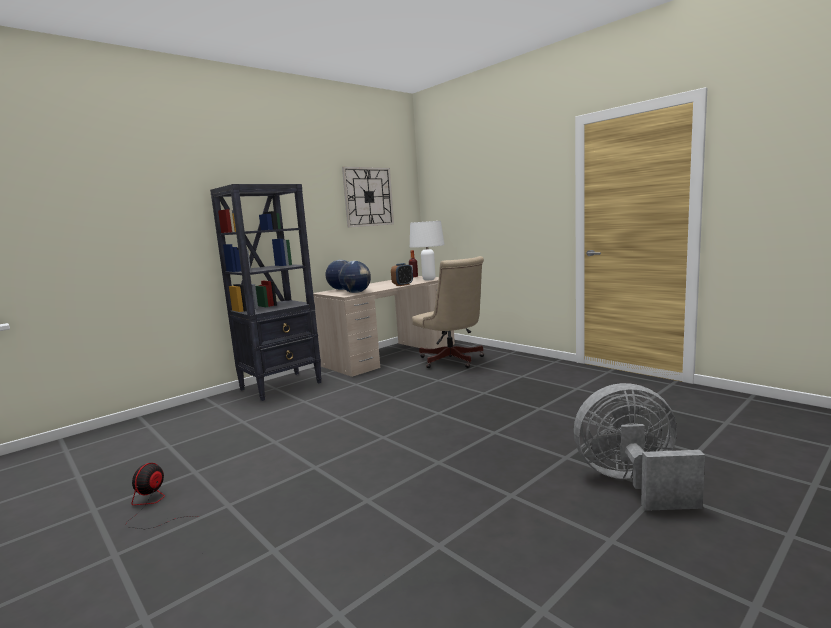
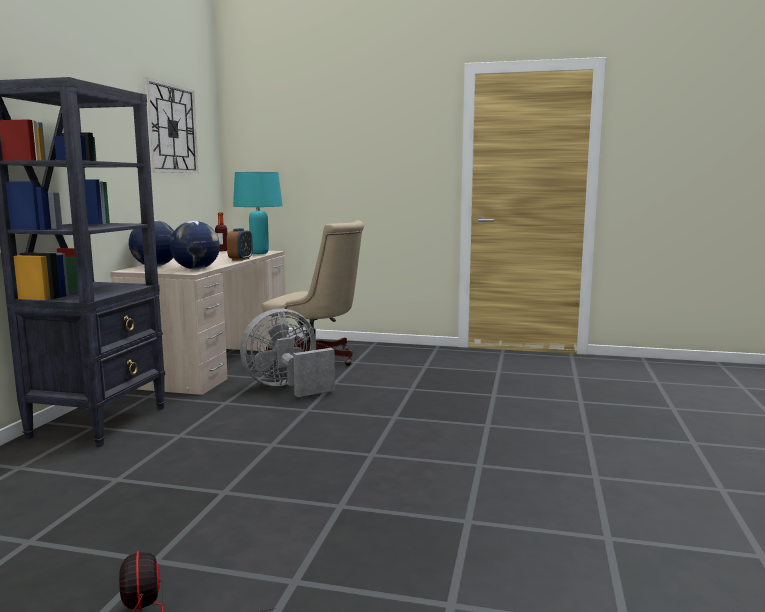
camera: 35 degrees left, 0 degrees up
(429, 279) = (260, 253): white table lamp -> turquoise table lamp
(632, 483) = (668, 442): grey fan -> grey fan (287, 387)

